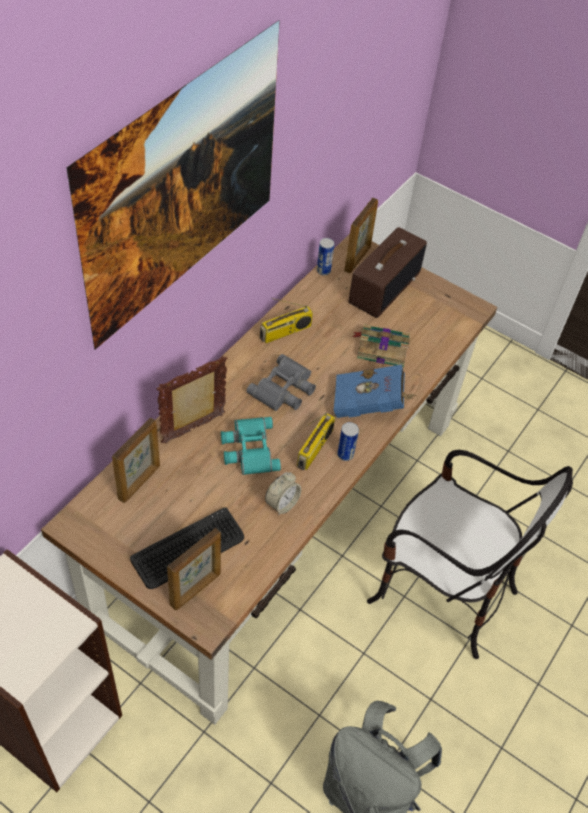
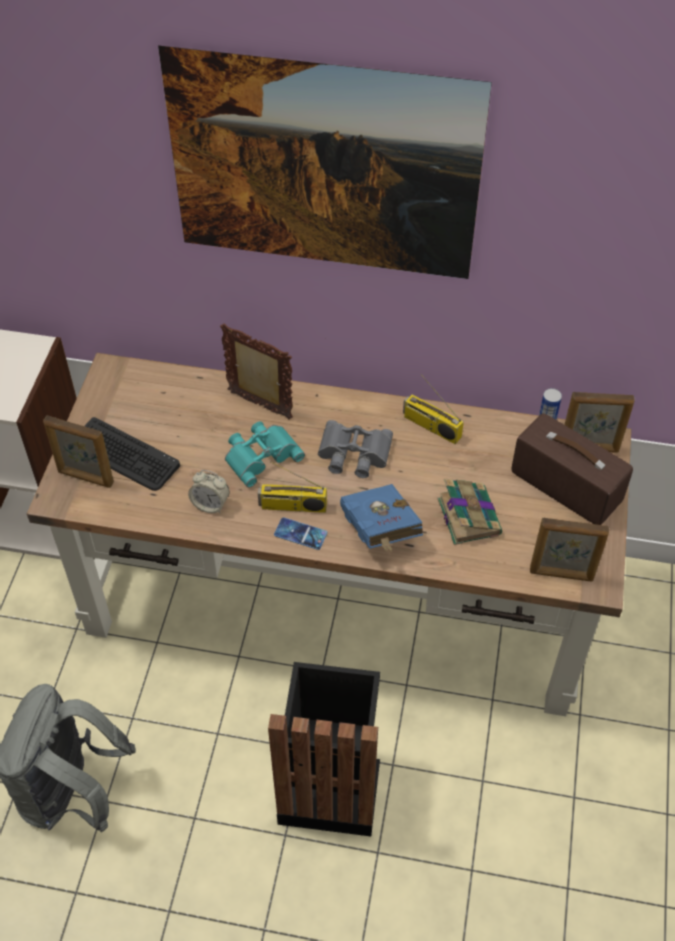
camera: 70 degrees right, 0 degrees up
(140, 482) = (178, 393): picture frame -> picture frame (561, 574)
(345, 454) = (300, 534): can -> phone
(384, 287) = (564, 487): radio -> radio turned 150 degrees counterclockwise
(441, 592) = (329, 786): chair -> black trash can

